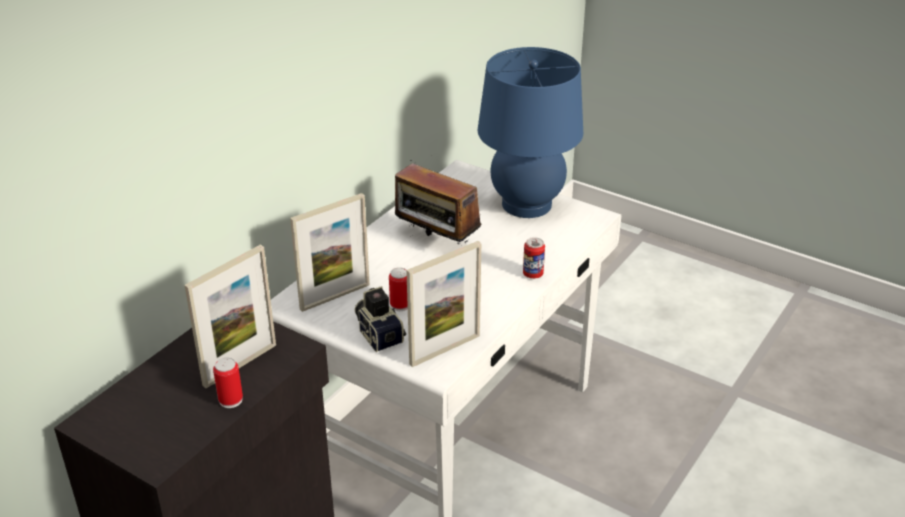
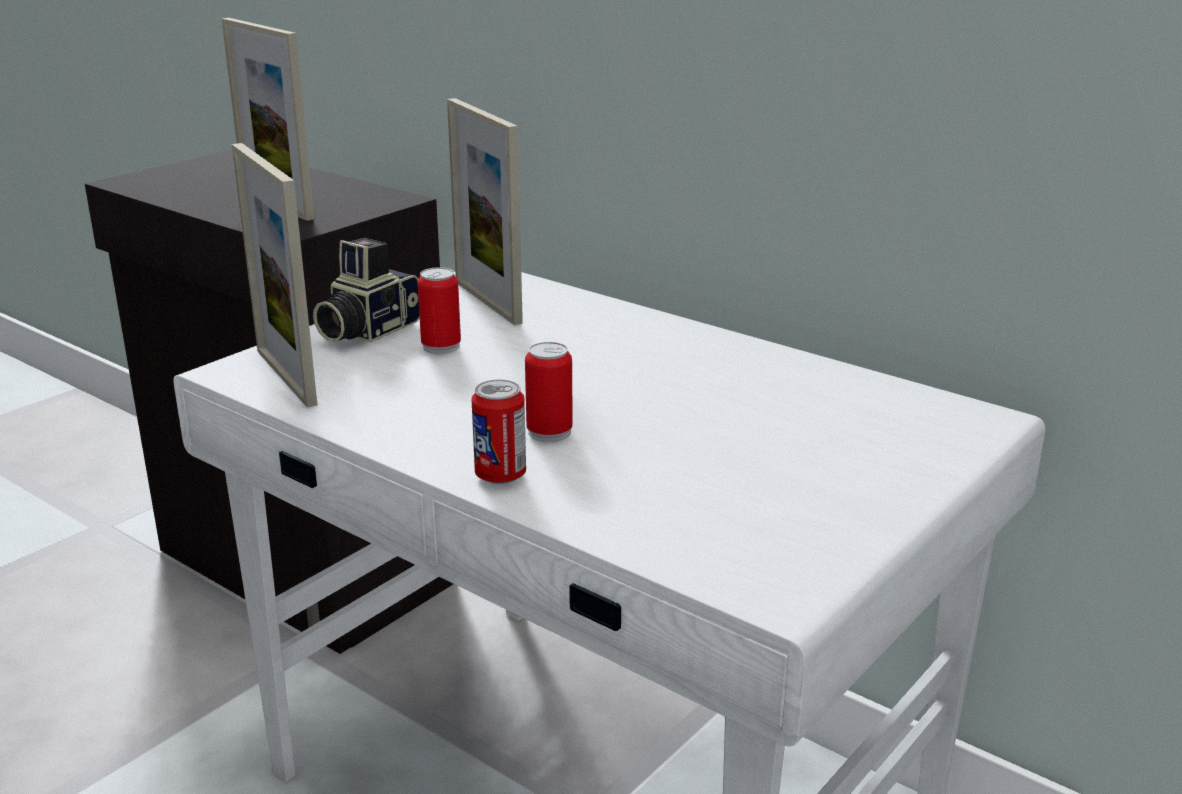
camera: 95 degrees right, 10 degrees down
(230, 400) = (206, 204): can -> can (549, 432)
(379, 333) = (366, 330): camera -> camera turned 150 degrees clockwise
(436, 243) = (646, 381): radio -> none
(526, 204) = (826, 491): blue table lamp -> none

